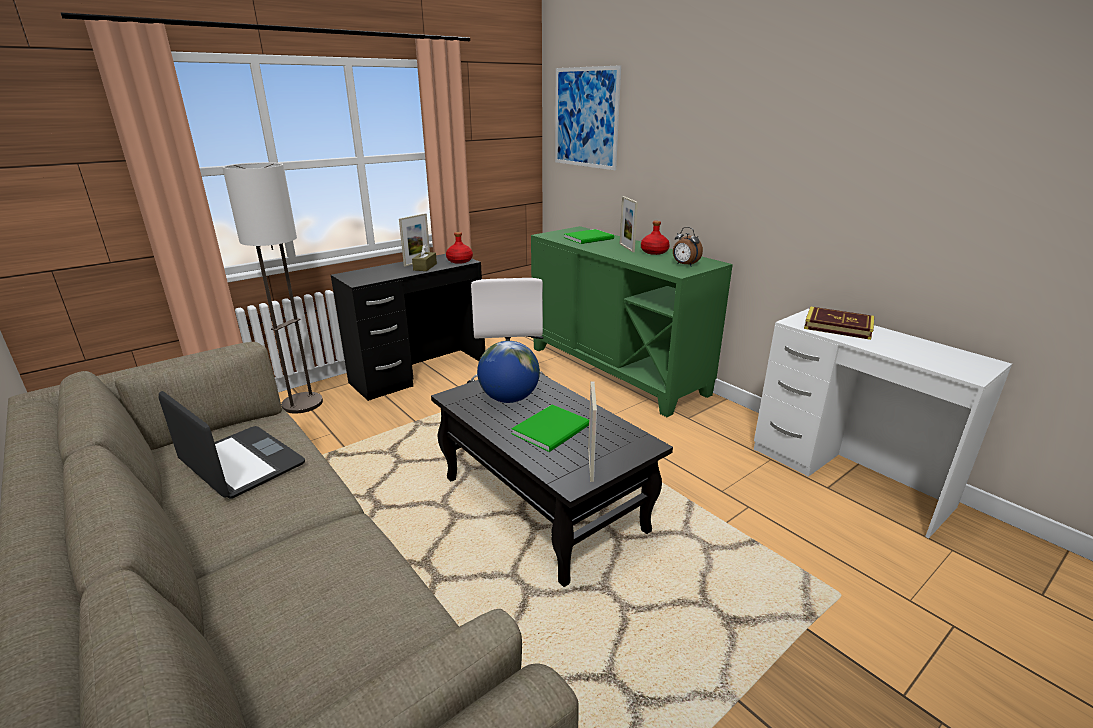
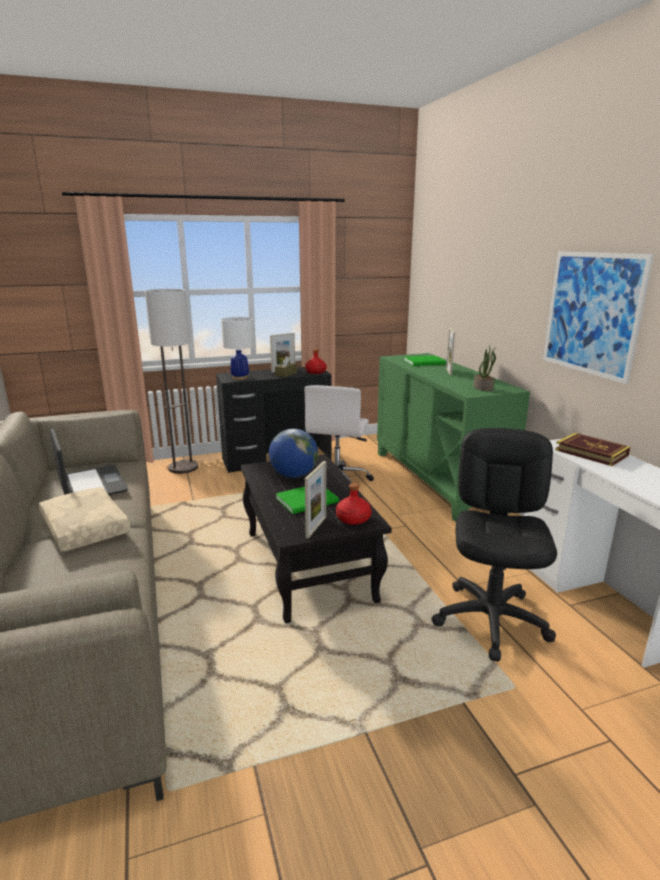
camera: 20 degrees right, 5 degrees down
(277, 535) = (83, 528): none -> beige pillow
(370, 278) = (240, 378): none -> white table lamp
(586, 118) = (438, 262): picture -> picture (592, 313)
(654, 252) = (468, 376): red bottle -> red bottle (353, 519)
(684, 265) = (483, 388): alarm clock -> potted plant
(770, 523) = (491, 620): none -> black office chair

